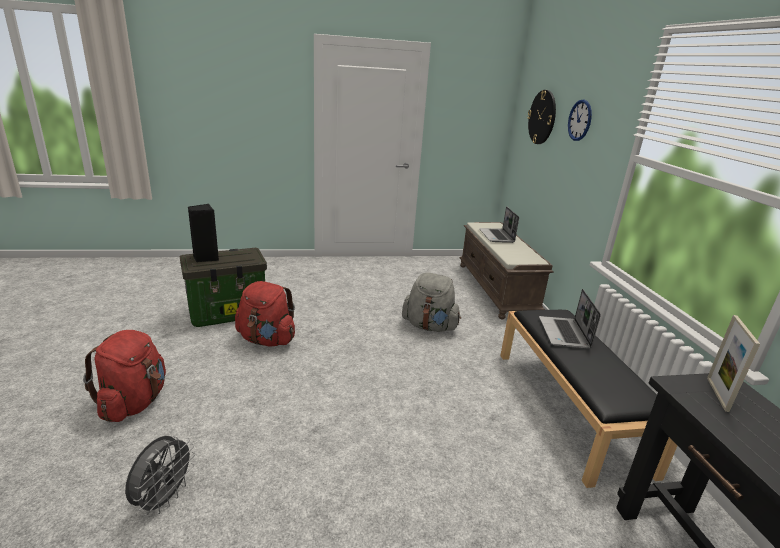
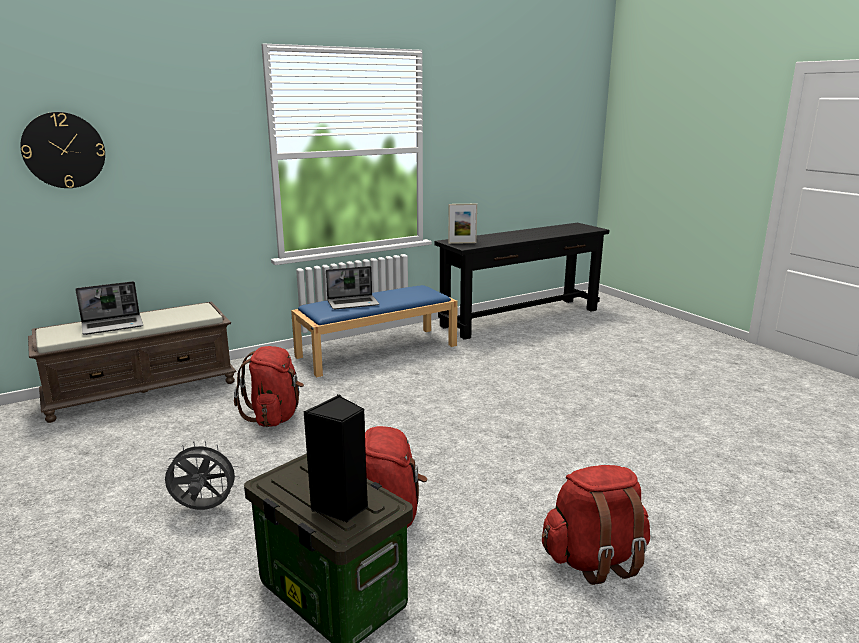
camera: 110 degrees left, 5 degrees down
(164, 499) = (646, 474): grey fan -> grey fan (204, 509)
(429, 326) = (274, 416): grey backpack -> red backpack
(569, 408) = (378, 350): black bench -> blue bench
(579, 120) = (167, 139): wall clock -> none

